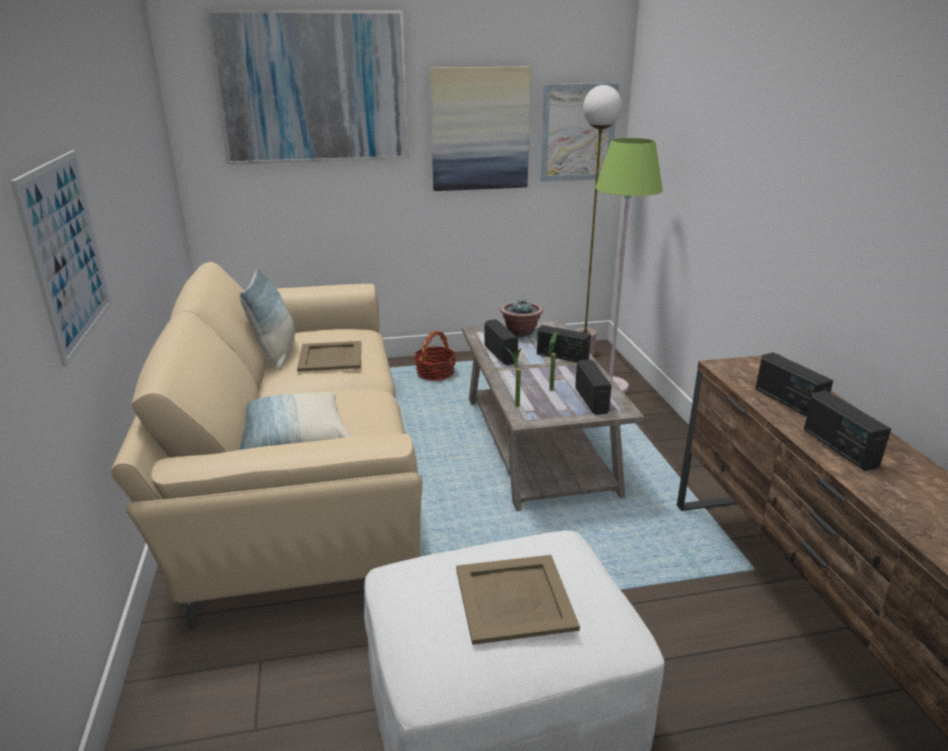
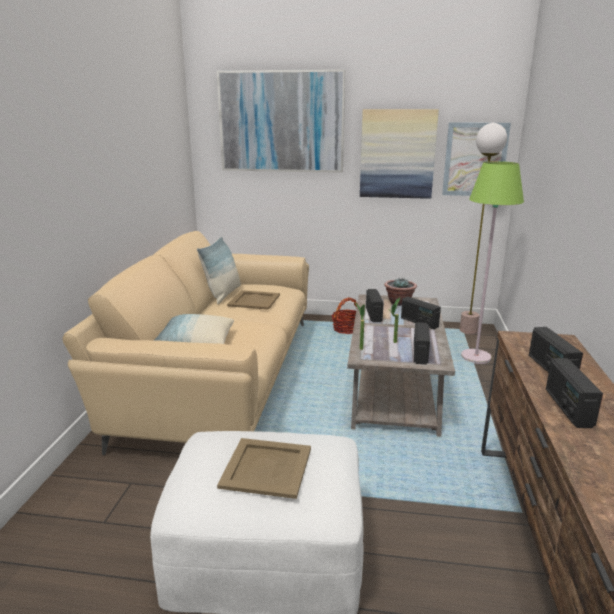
camera: 20 degrees right, 5 degrees down
(67, 252) = (60, 201): picture -> none

